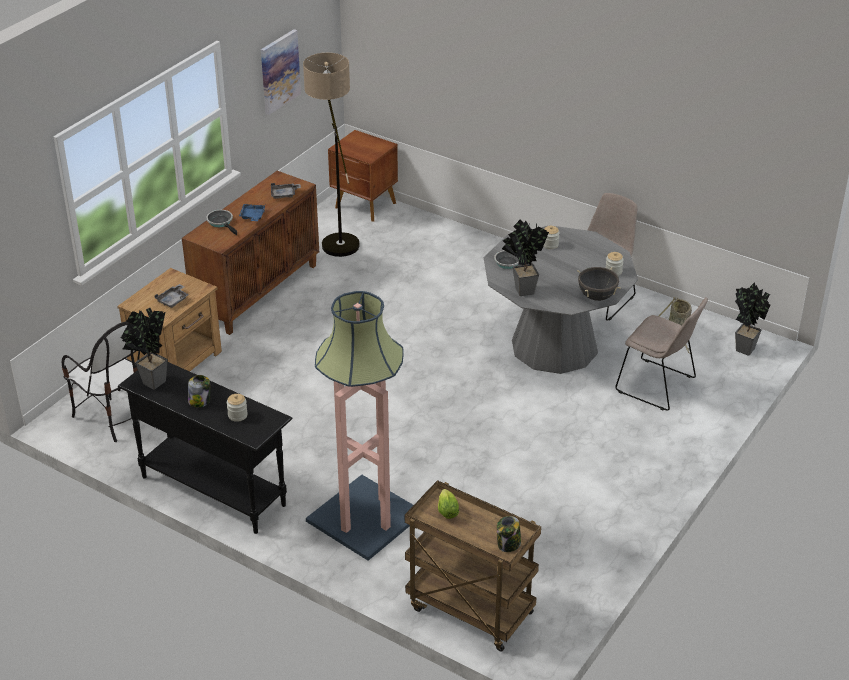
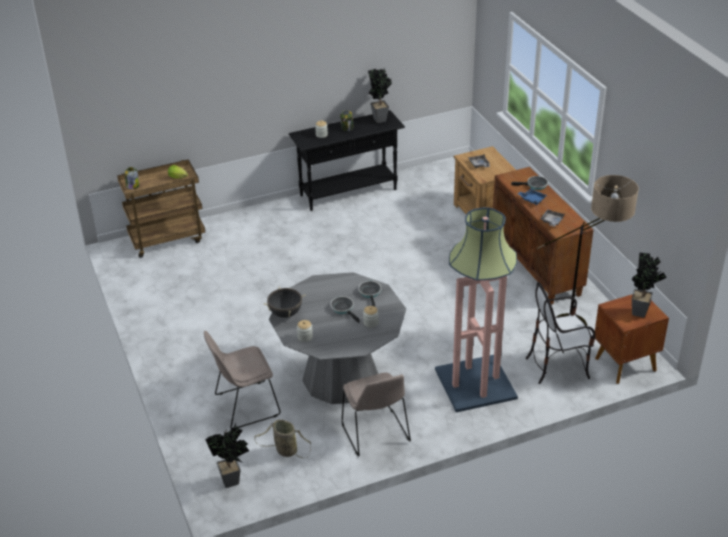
camera: 125 degrees right, 0 degrees up
(113, 416) = (449, 179): chair -> chair (557, 366)
(279, 71) = (641, 180): picture -> none
(365, 517) = (271, 232): floor lamp -> floor lamp (475, 384)
(521, 290) = (330, 283): potted plant -> potted plant (641, 311)
(549, 267) = (343, 309): none -> frying pan

